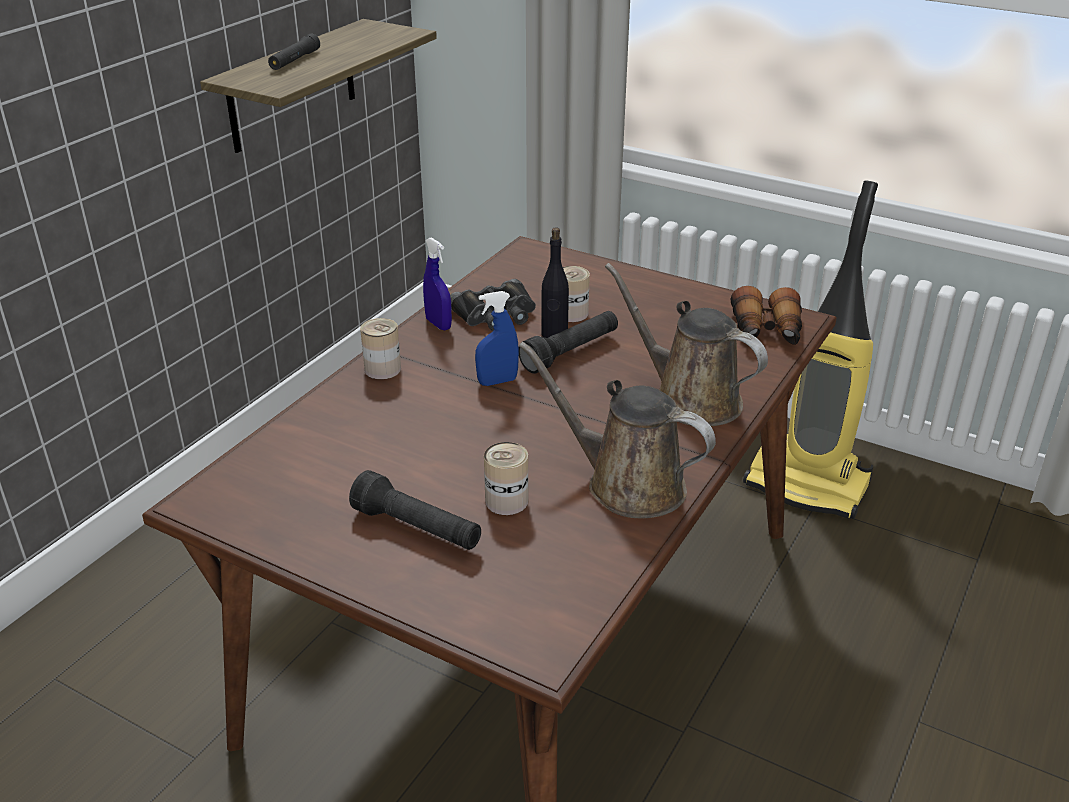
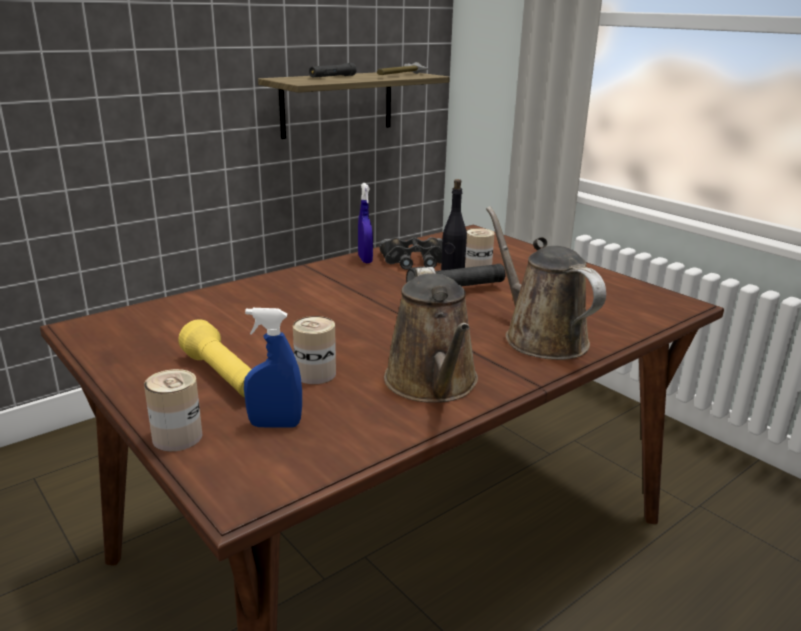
camera: 20 degrees right, 10 degrees down
(375, 40) = (400, 75): none -> hammer
(382, 369) = (298, 277): can -> can (177, 437)
(417, 529) = (223, 377): black flashlight -> yellow flashlight
(497, 381) = (380, 298): blue spray bottle -> blue spray bottle (275, 425)
(626, 484) = (433, 384): brown watering can -> brown watering can turned 150 degrees counterclockwise
(766, 332) = (645, 306): binoculars -> none
(808, 485) = (699, 487): vacuum cleaner -> none

